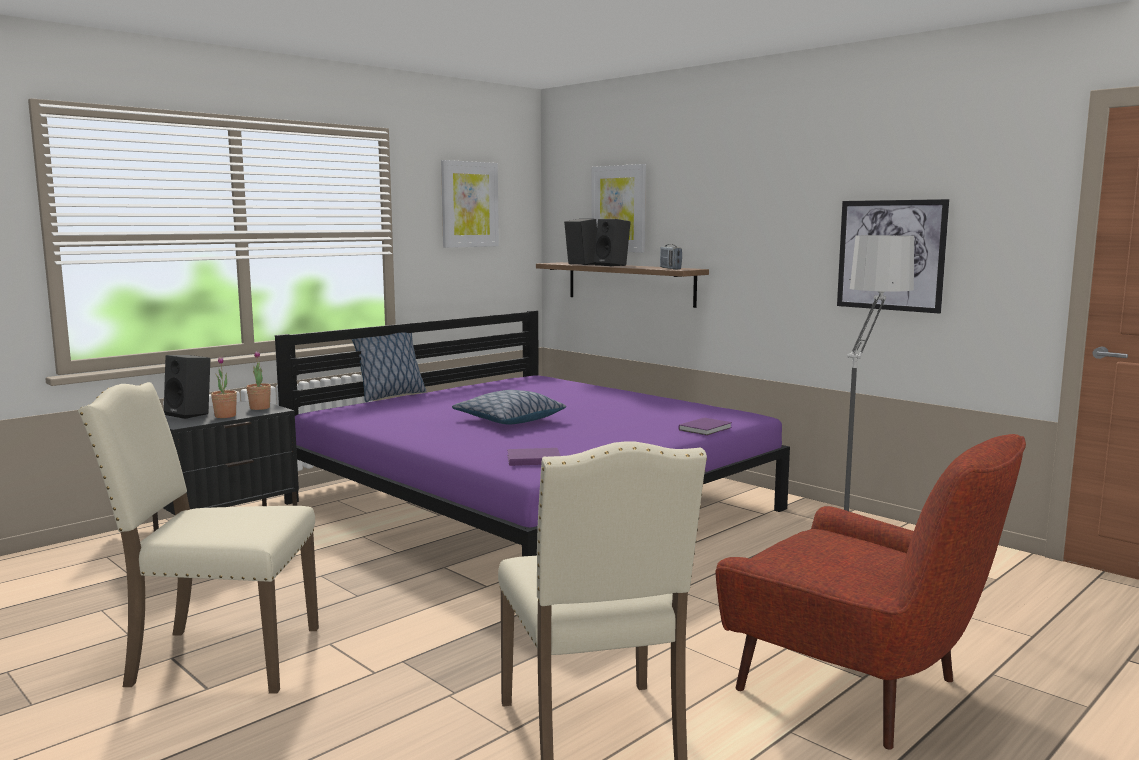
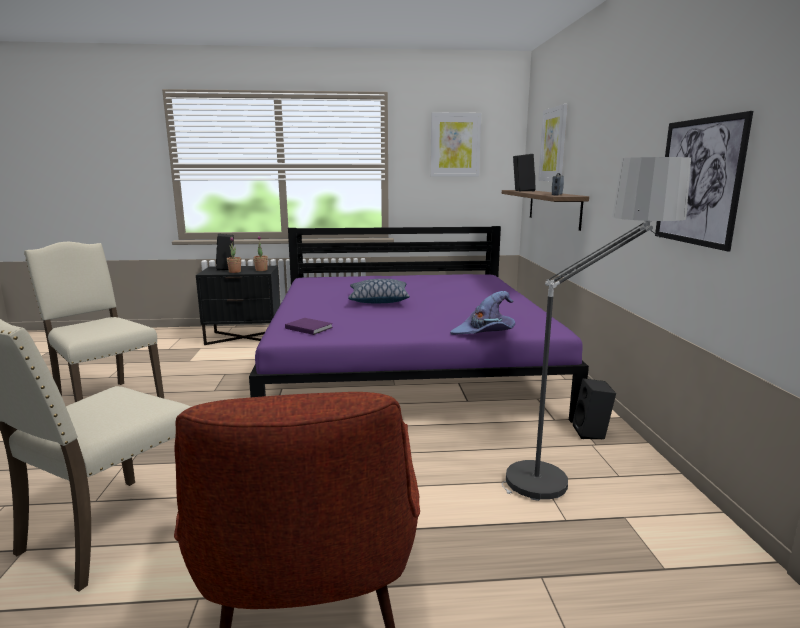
camera: 40 degrees right, 5 degrees up
(390, 396) = (366, 274): pillow -> none
(613, 265) = (537, 192): black speaker -> black speaker (592, 433)
(706, 429) = (485, 333): purple book -> purple hat

